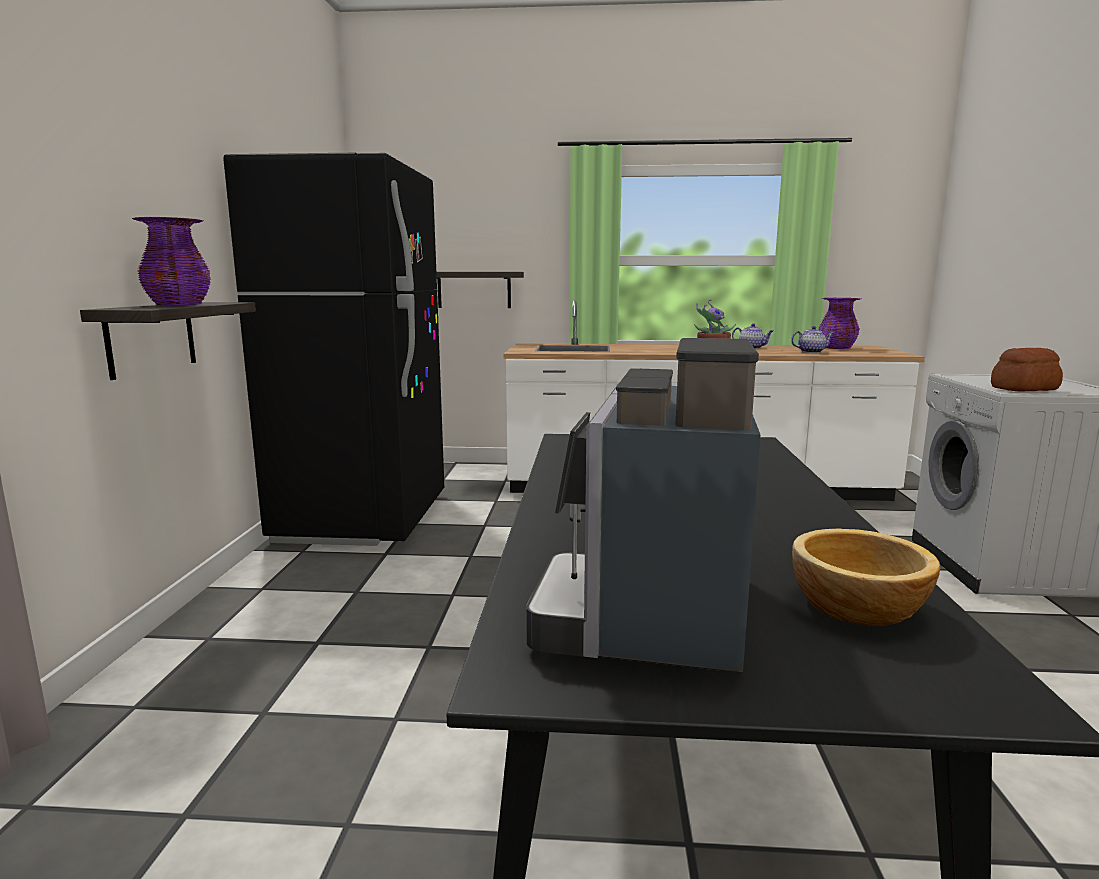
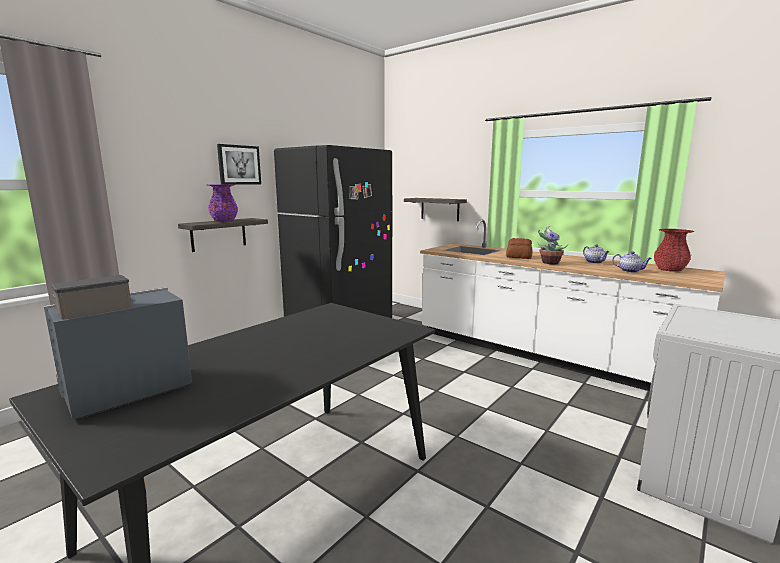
camera: 35 degrees right, 0 degrees up
(172, 181) = (239, 165): none -> picture
(836, 348) = (669, 270): purple vase -> red vase
(857, 607) = (180, 418): bowl -> none
(1022, 389) = (700, 331): bread -> bread (518, 257)

